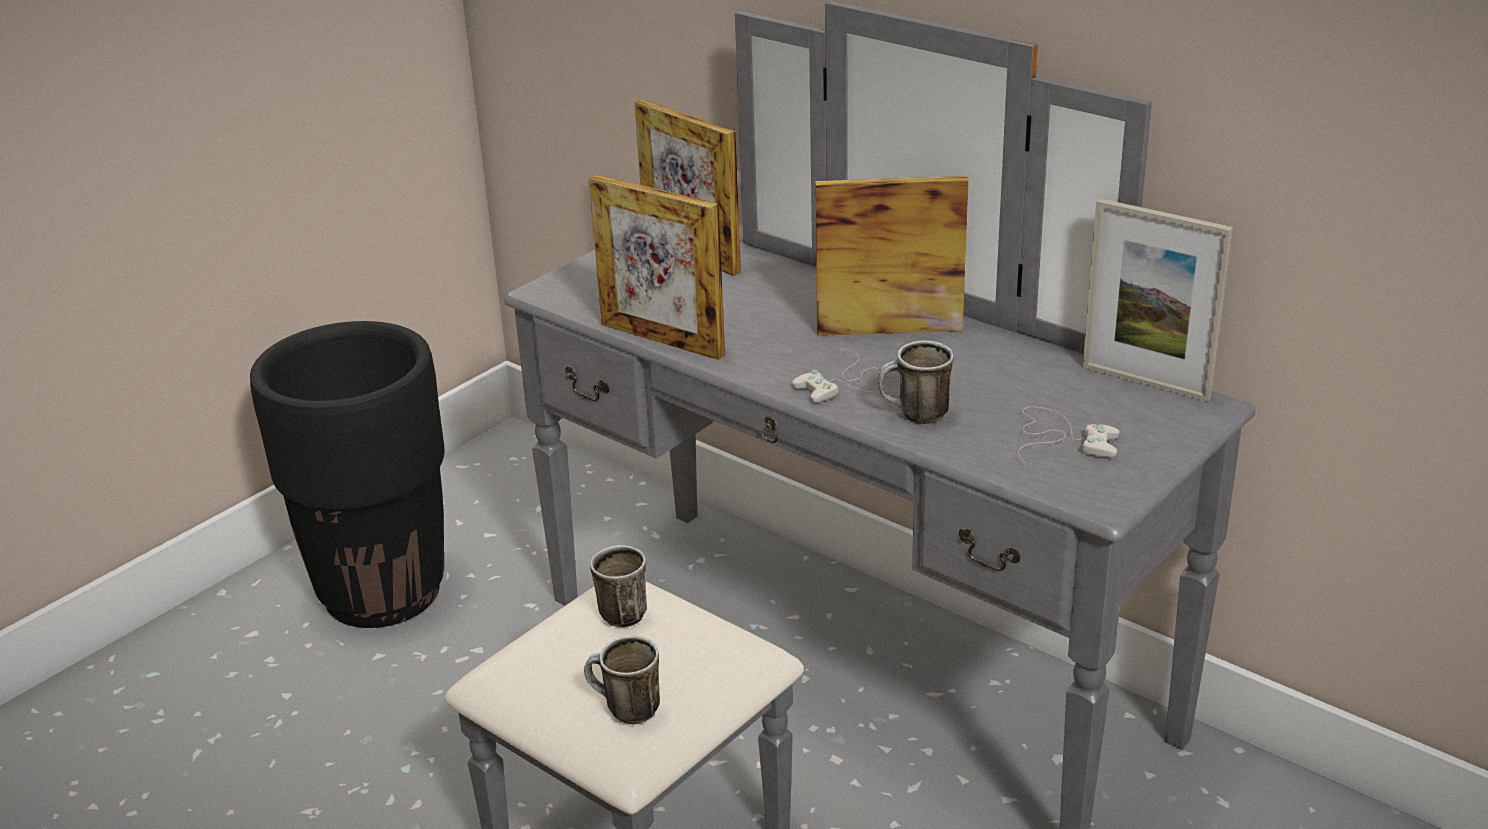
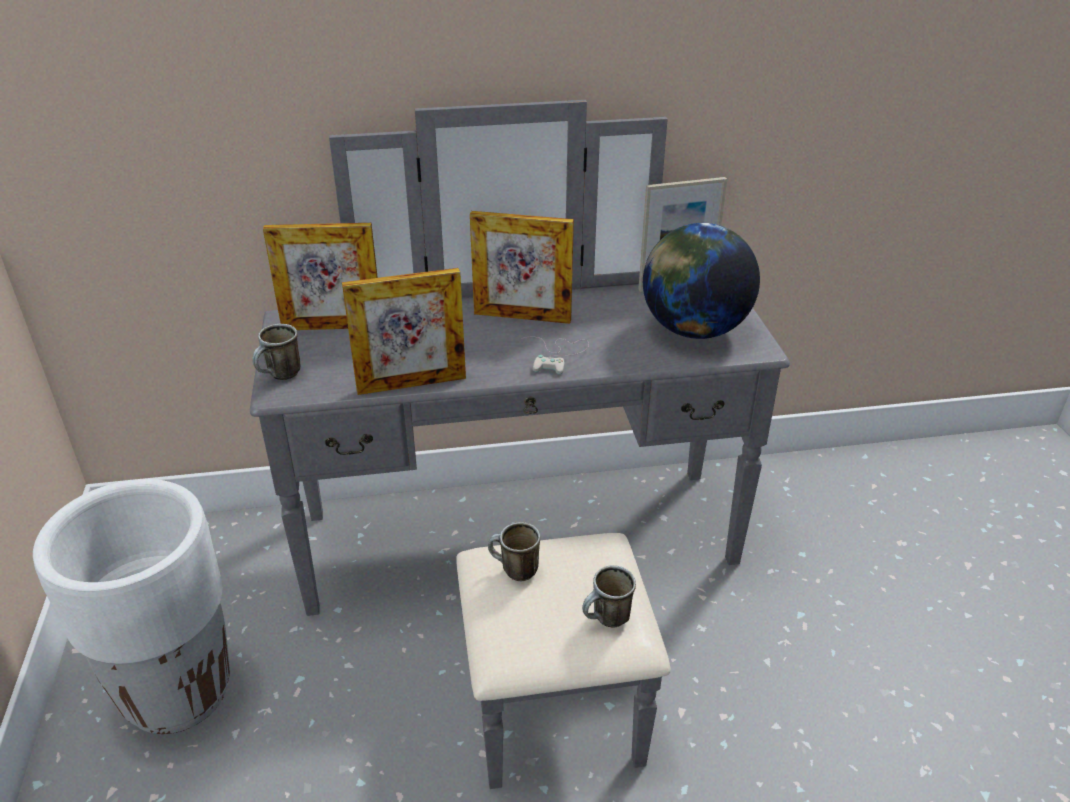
camera: 50 degrees left, 5 degrees up
(382, 594) = (178, 694): black planter -> white planter
(889, 330) = (522, 317): picture frame -> picture frame turned 120 degrees counterclockwise
(915, 416) = (617, 354): mug -> mug (281, 376)
(1060, 438) = (693, 330): white game controller -> globe

